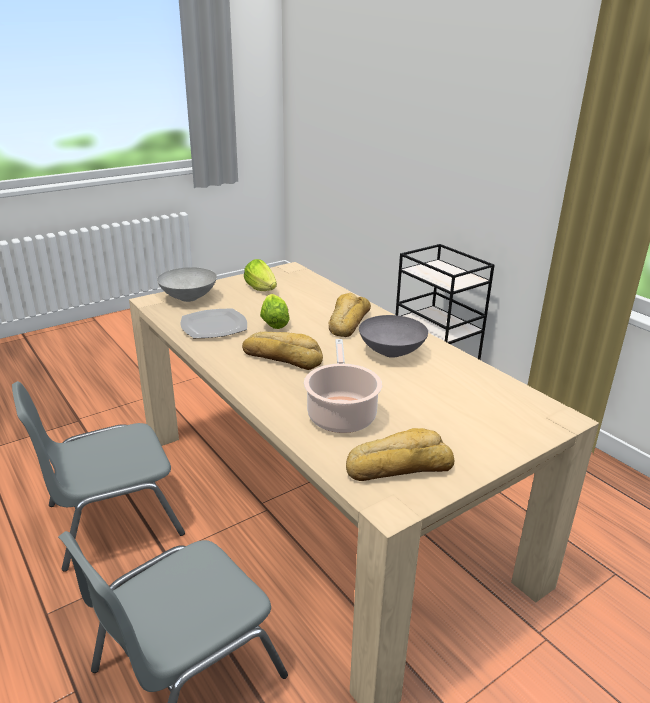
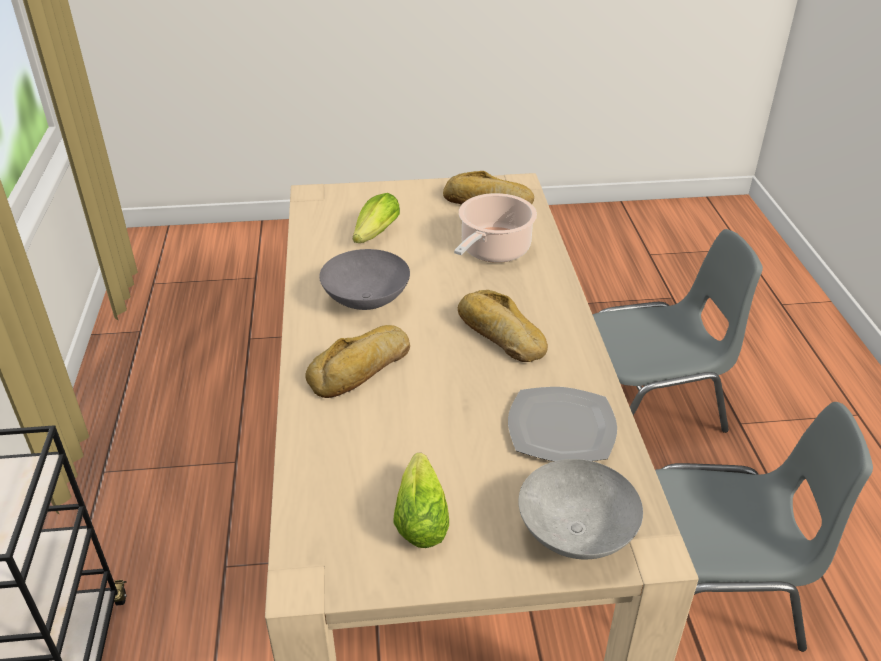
camera: 150 degrees left, 10 degrees up
(274, 321) = (462, 408): lettuce -> lettuce (374, 236)

